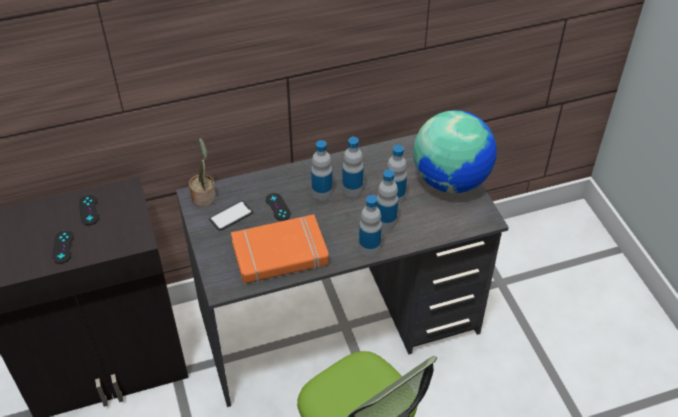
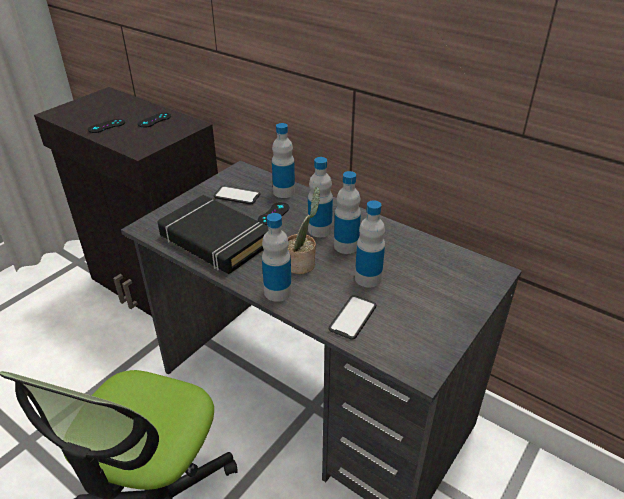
camera: 55 degrees right, 10 degrees down
(204, 196) = (246, 174): potted plant -> potted plant (302, 264)
(280, 254) = (215, 240): orange book -> black book
(386, 222) = (326, 287): bottle -> bottle (284, 192)
(423, 224) = (353, 317): none -> phone
(451, 180) = (446, 309): globe -> none

